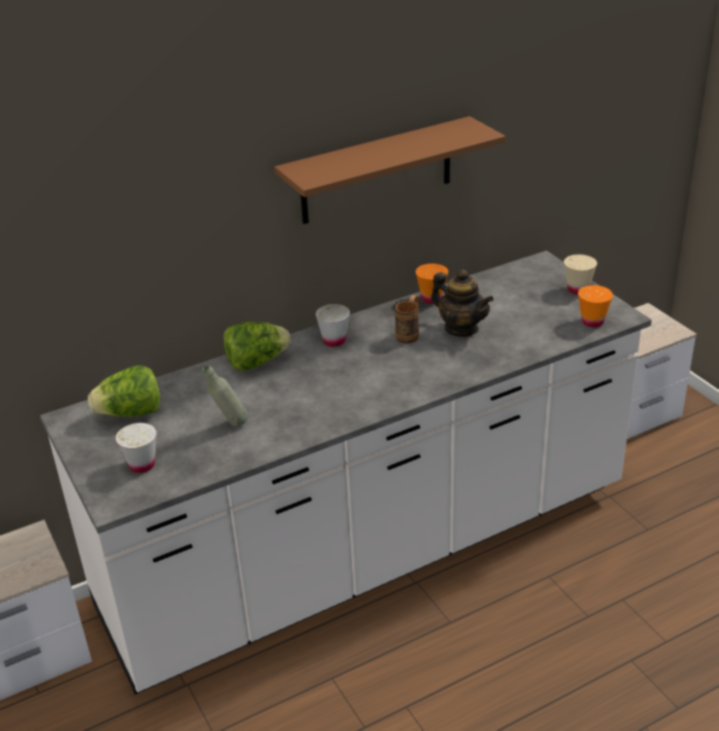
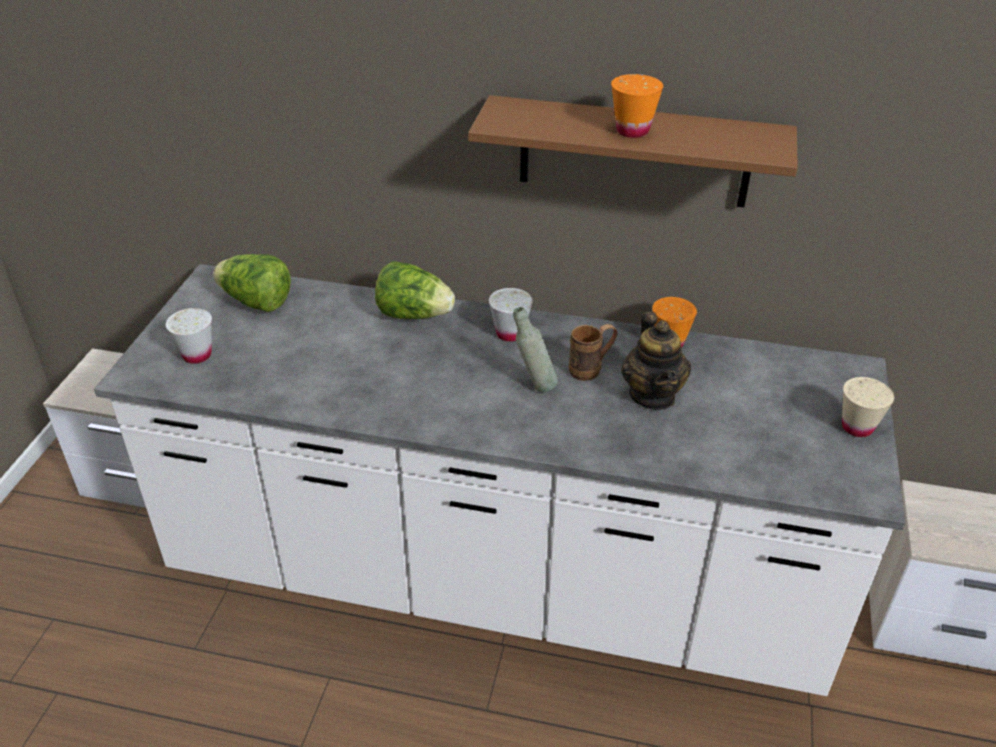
camera: 40 degrees right, 5 degrees up
(229, 425) = (307, 362): grey bottle -> grey bottle (534, 386)
(592, 321) = (819, 478): orange cup -> orange cup (632, 131)

